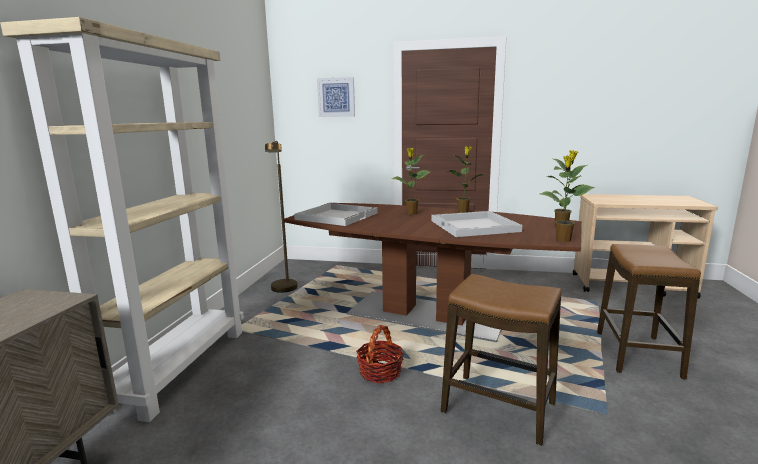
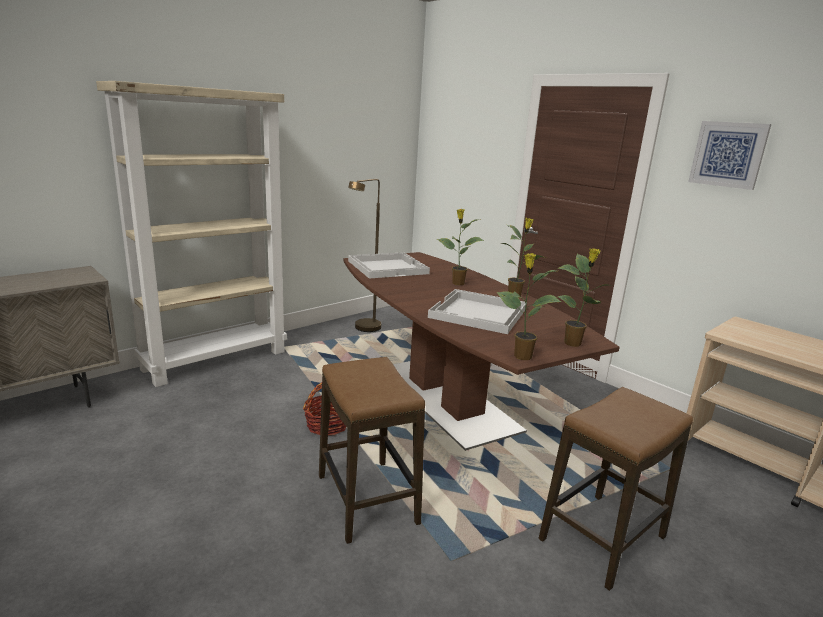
camera: 35 degrees right, 5 degrees up
(336, 97) = (471, 136): picture -> picture (728, 154)

